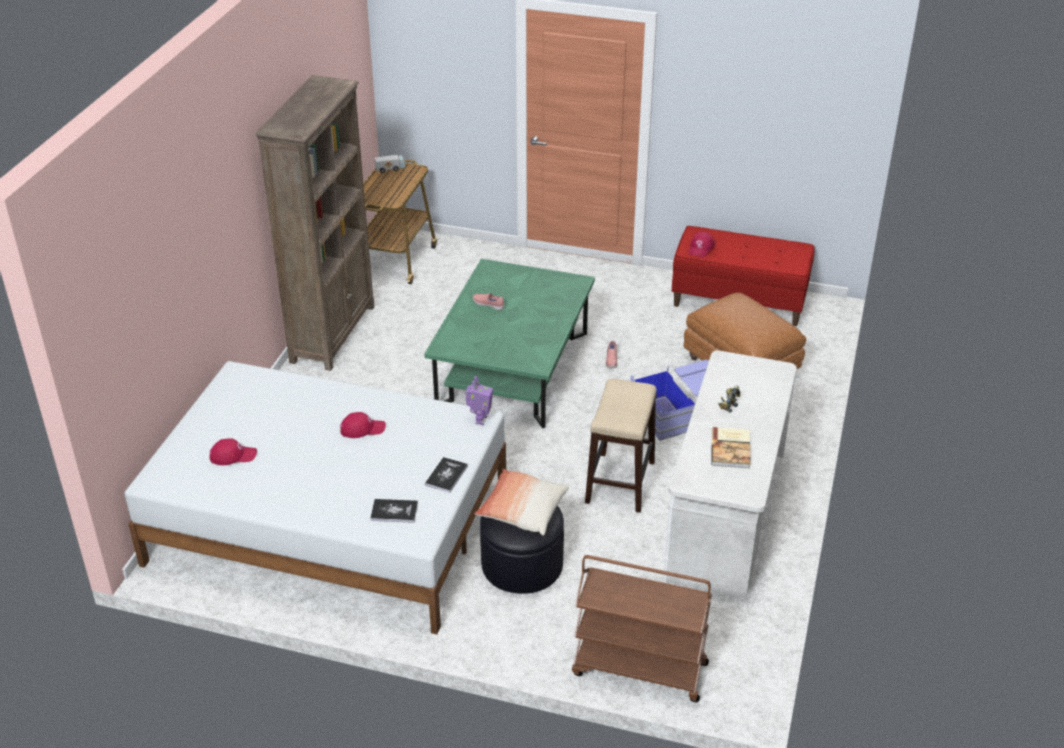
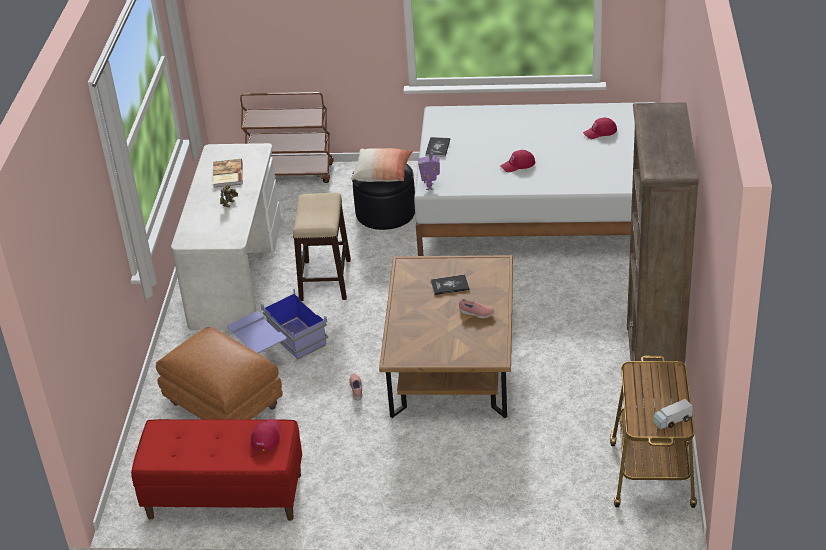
camera: 170 degrees right, 0 degrees up
(394, 511) = (463, 122): book -> book (450, 285)
(513, 369) = (451, 362): green coffee table -> brown coffee table

